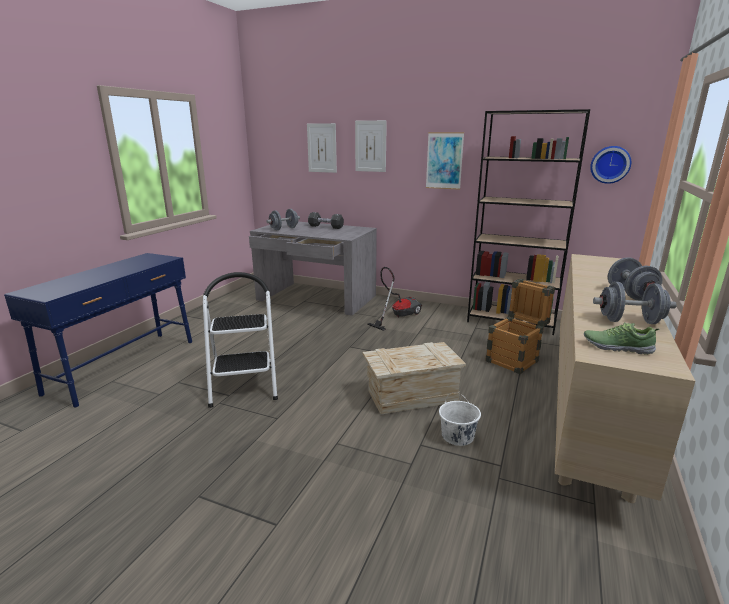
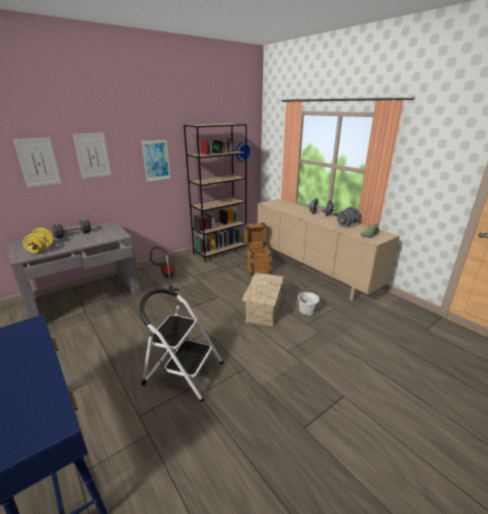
camera: 60 degrees left, 5 degrees up
(284, 229) = (41, 249): grey dumbbell -> yellow dumbbell

